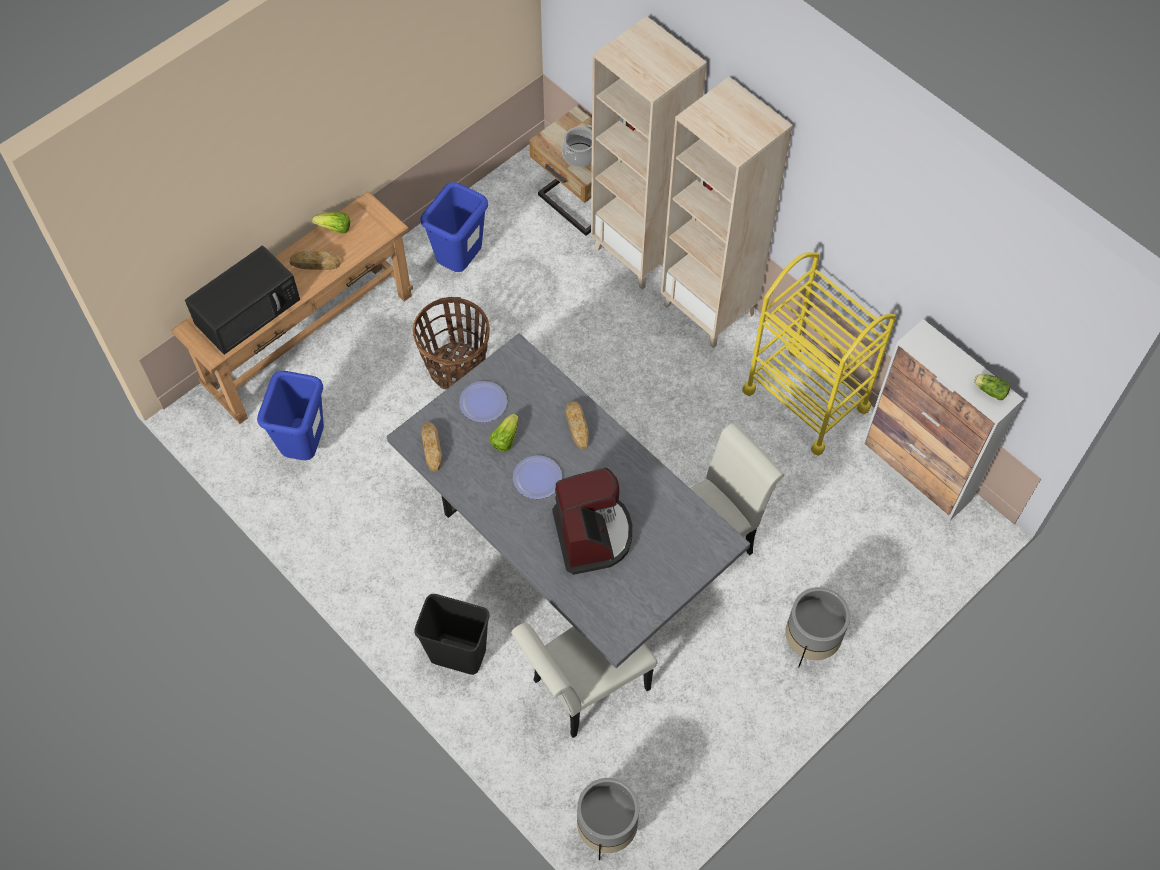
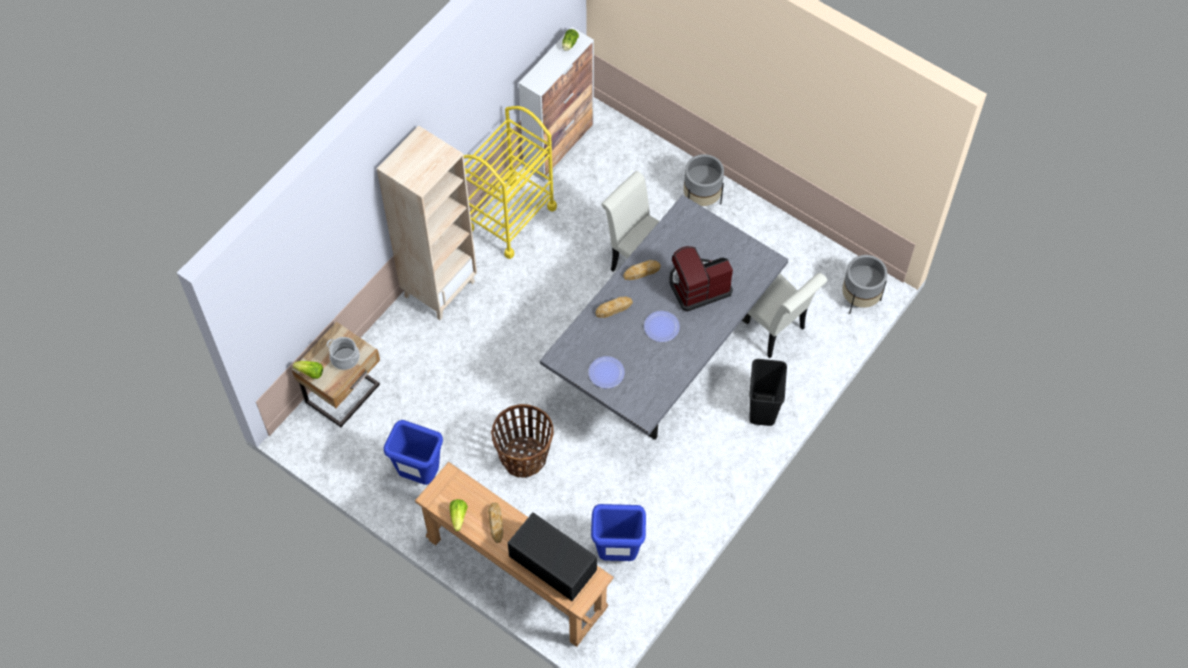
camera: 100 degrees left, 0 degrees up
(432, 448) = (651, 399): bread -> bread (642, 272)
(505, 439) = (634, 353): lettuce -> lettuce (310, 373)
(639, 253) = (391, 344): beige bookcase -> none

